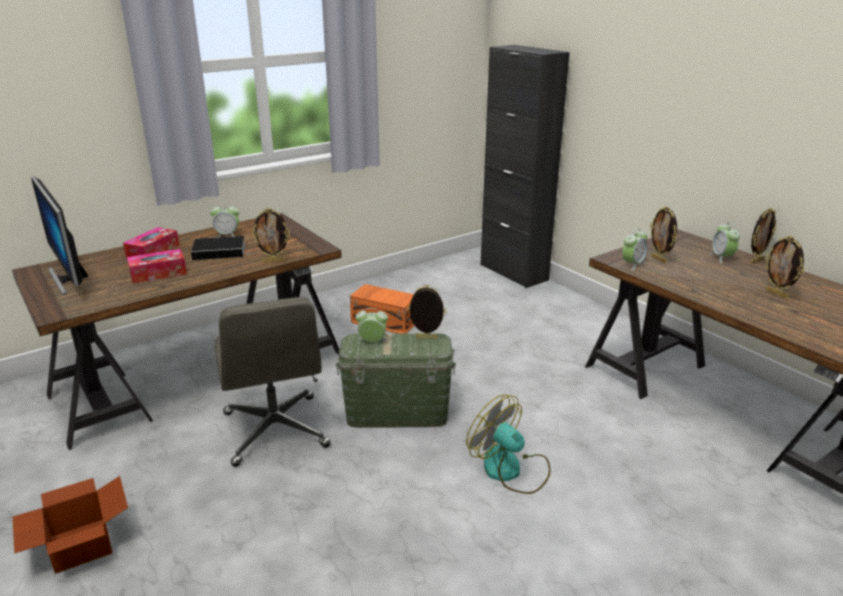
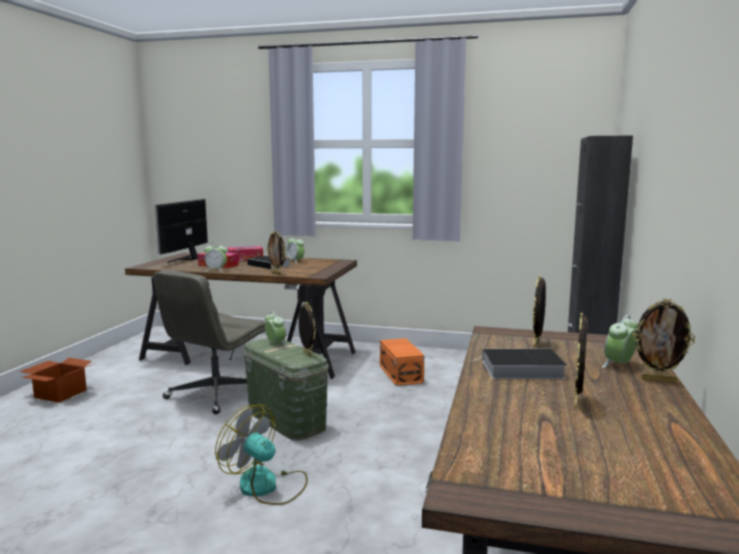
camera: 50 degrees right, 15 degrees down
(510, 470) = (266, 486): fan -> fan turned 60 degrees counterclockwise
(632, 264) = (496, 339): alarm clock -> alarm clock (216, 270)
(704, 283) = (519, 369): none -> book

